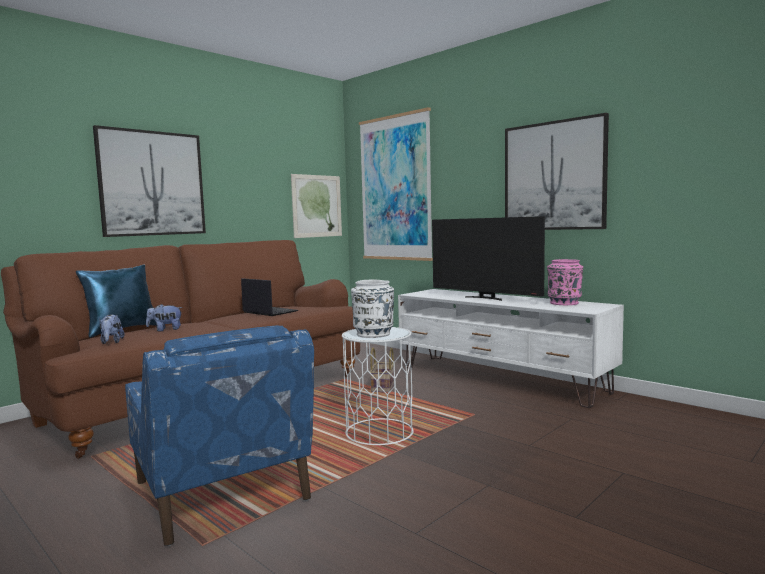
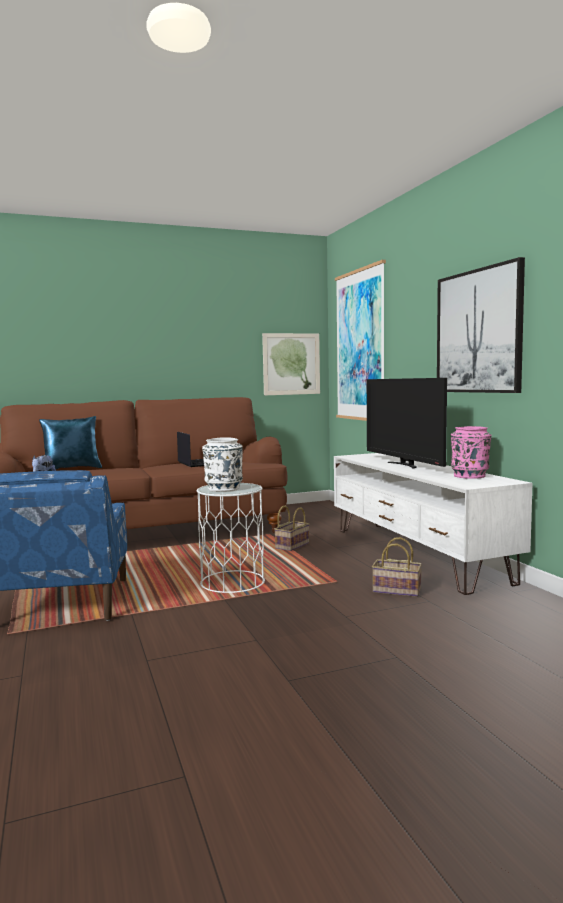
camera: 25 degrees right, 0 degrees up
(152, 183) = (123, 346): picture -> none
(165, 330) = (95, 471): plush toy -> none
(533, 414) = (395, 590): none -> basket

